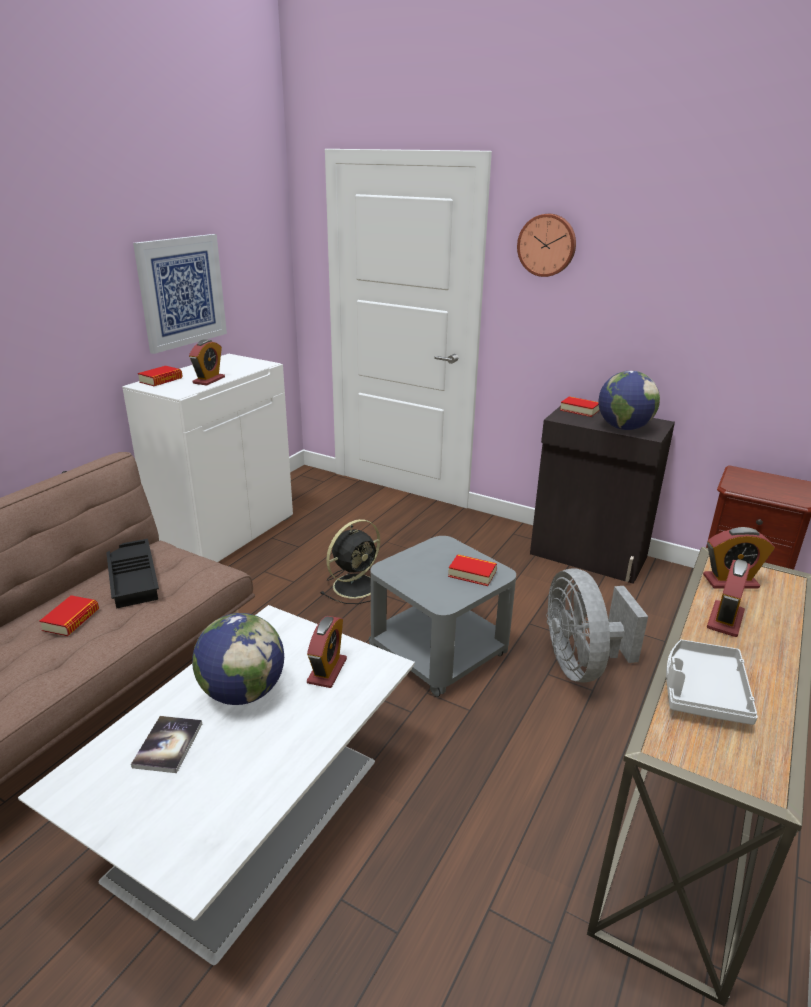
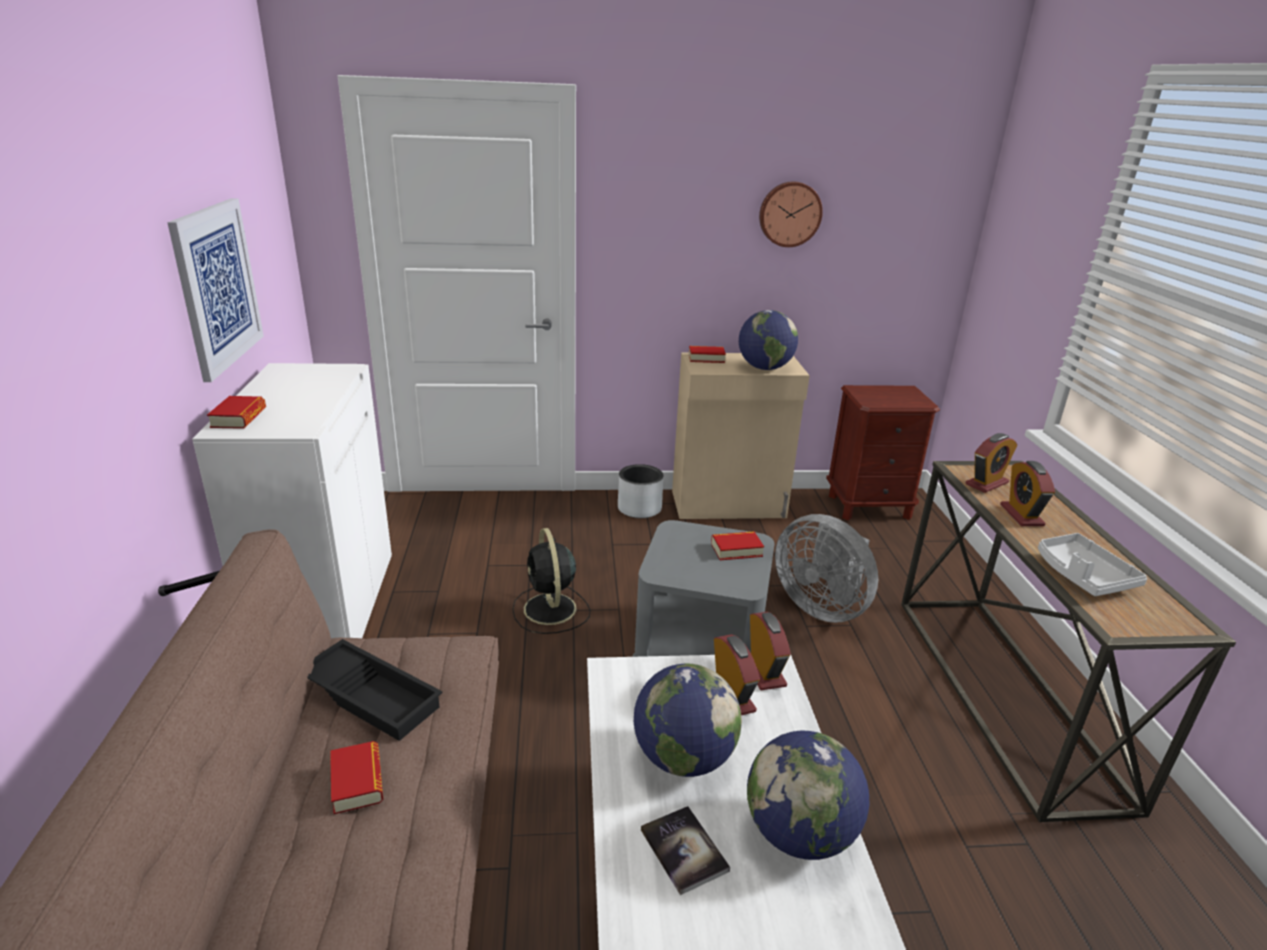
camera: 35 degrees left, 0 degrees up
(209, 380) = (309, 404): alarm clock -> alarm clock (764, 672)
(250, 778) = (799, 834): none -> globe
(356, 585) = (550, 610): black fan -> black fan turned 150 degrees clockwise
(504, 536) = (639, 508): none -> grey planter
(547, 245) = (650, 188): wall clock -> wall clock (789, 214)
(588, 556) = (729, 505): black cabinet -> beige cabinet

